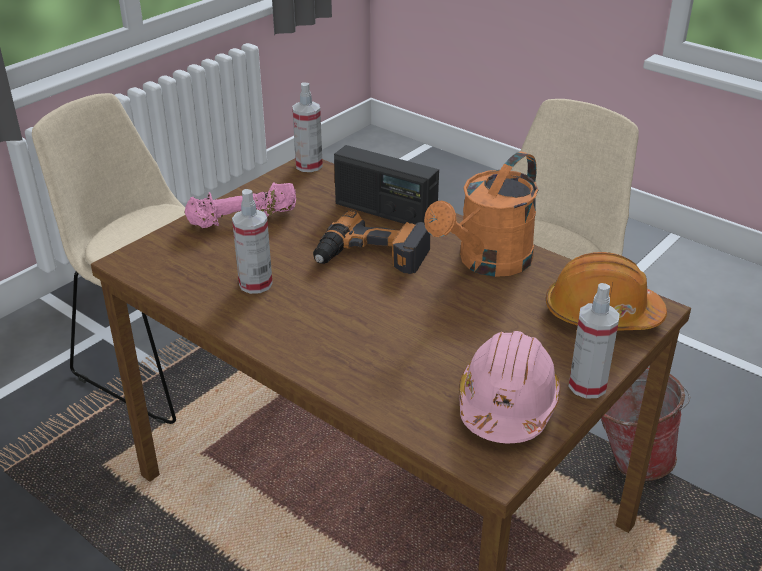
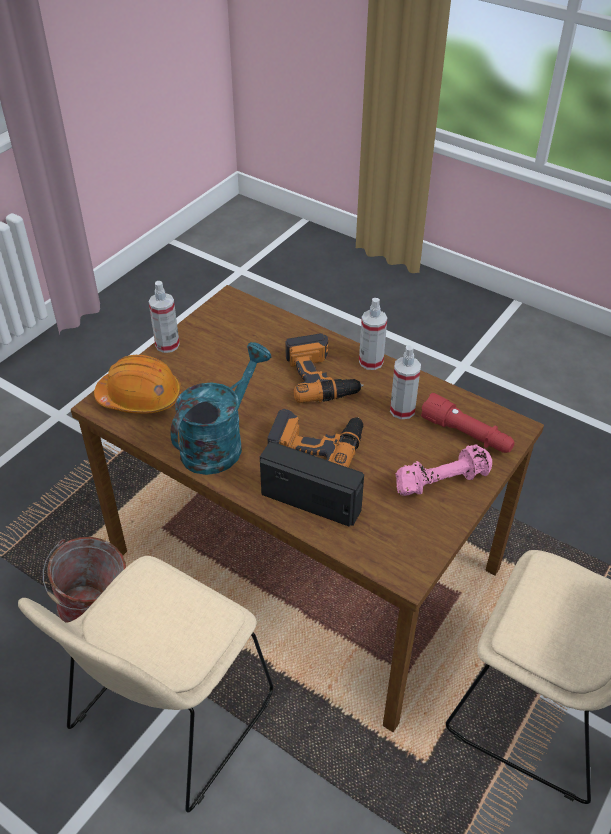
camera: 175 degrees right, 10 degrees up
(191, 256) = (466, 435): none -> red flashlight
(309, 165) = (405, 574): spray bottle -> spray bottle (371, 362)
(351, 328) = (321, 376): none -> power drill
(487, 263) = (219, 442): orange watering can -> turquoise watering can
(507, 404) = (219, 331): pink hard hat -> none

